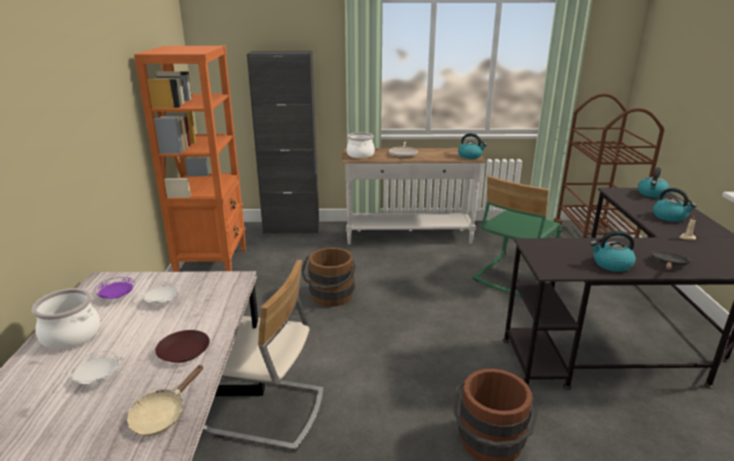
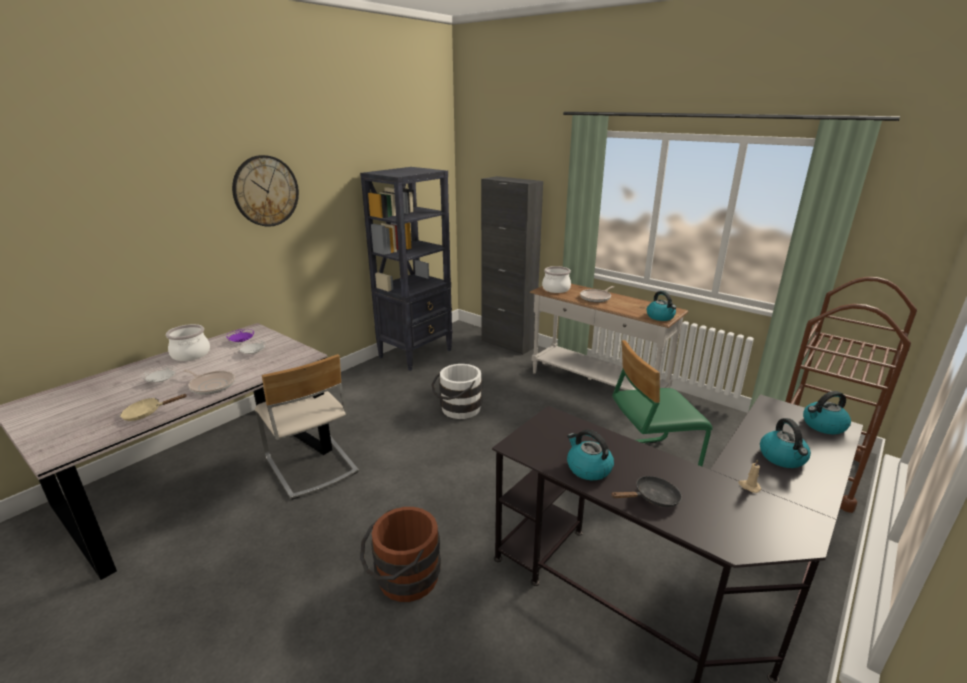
camera: 40 degrees right, 0 degrees up
(65, 84) = (266, 191): none -> wall clock
(183, 350) = (211, 385): brown plate -> frying pan
(213, 265) = (416, 353): orange bookcase -> black bookcase
(330, 297) = (457, 409): brown bucket -> white bucket

